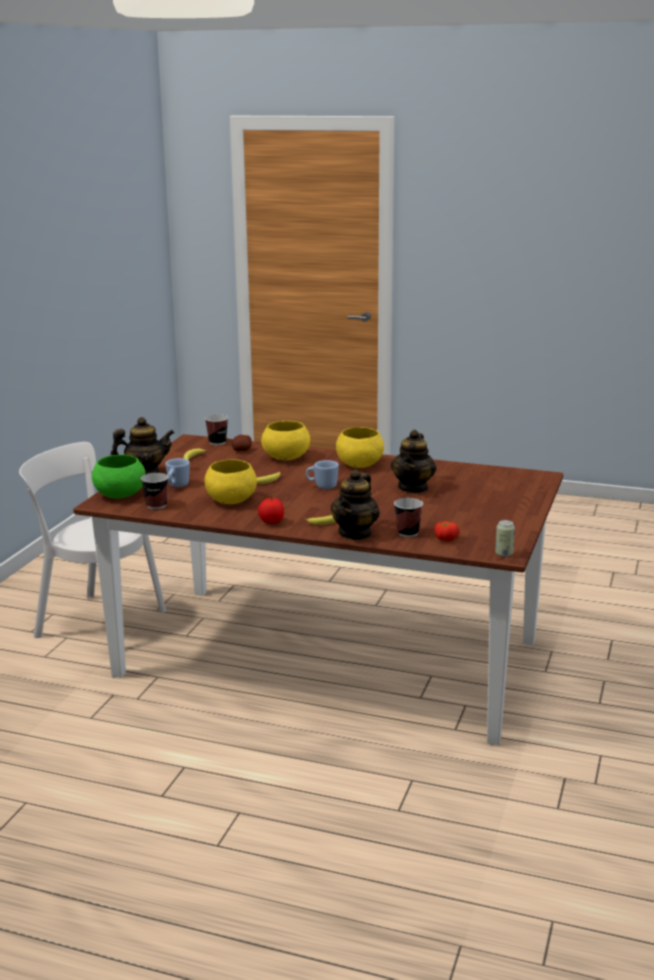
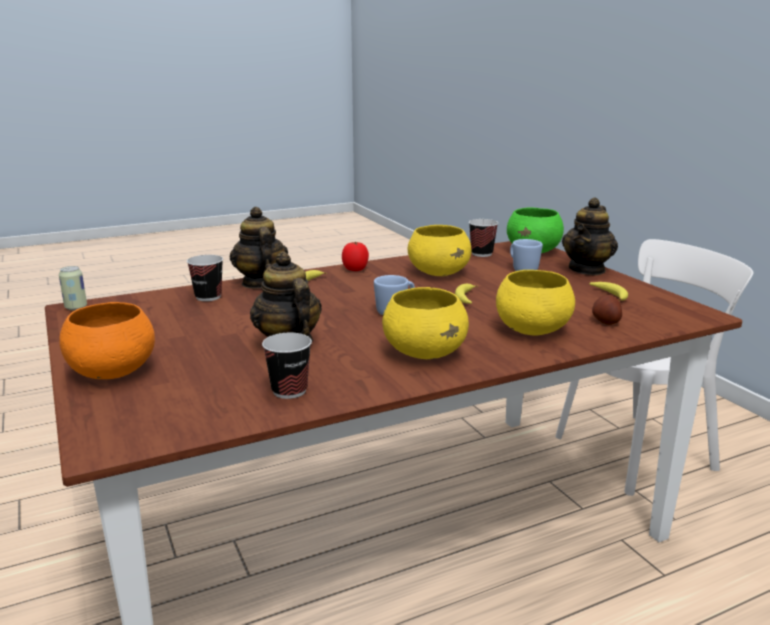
camera: 135 degrees right, 0 degrees up
(217, 442) = (666, 321): cup -> cup (289, 391)
(445, 539) = (159, 303): tomato -> none
(516, 502) = (111, 372): none -> orange bowl

